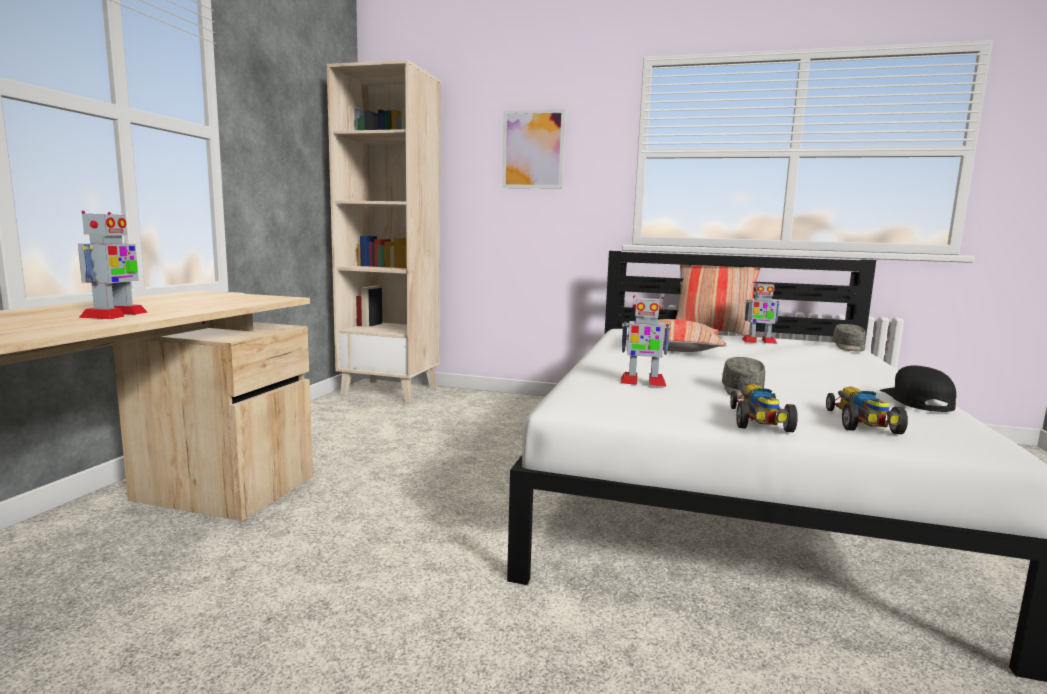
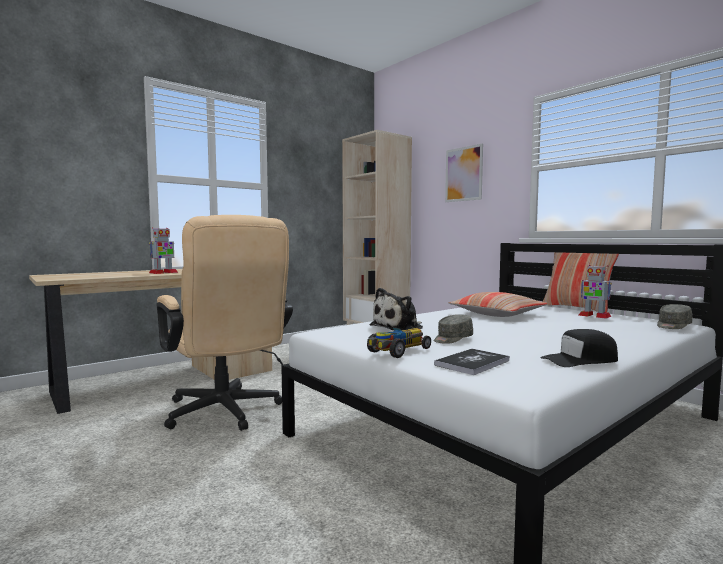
camera: 35 degrees right, 5 degrees down
(360, 577) = (226, 413): none -> beige office chair
(642, 382) = (399, 327): toy robot -> plush toy
(862, 423) = (472, 363): toy car -> book
(916, 401) = (580, 360): black cap -> black cap turned 150 degrees counterclockwise

